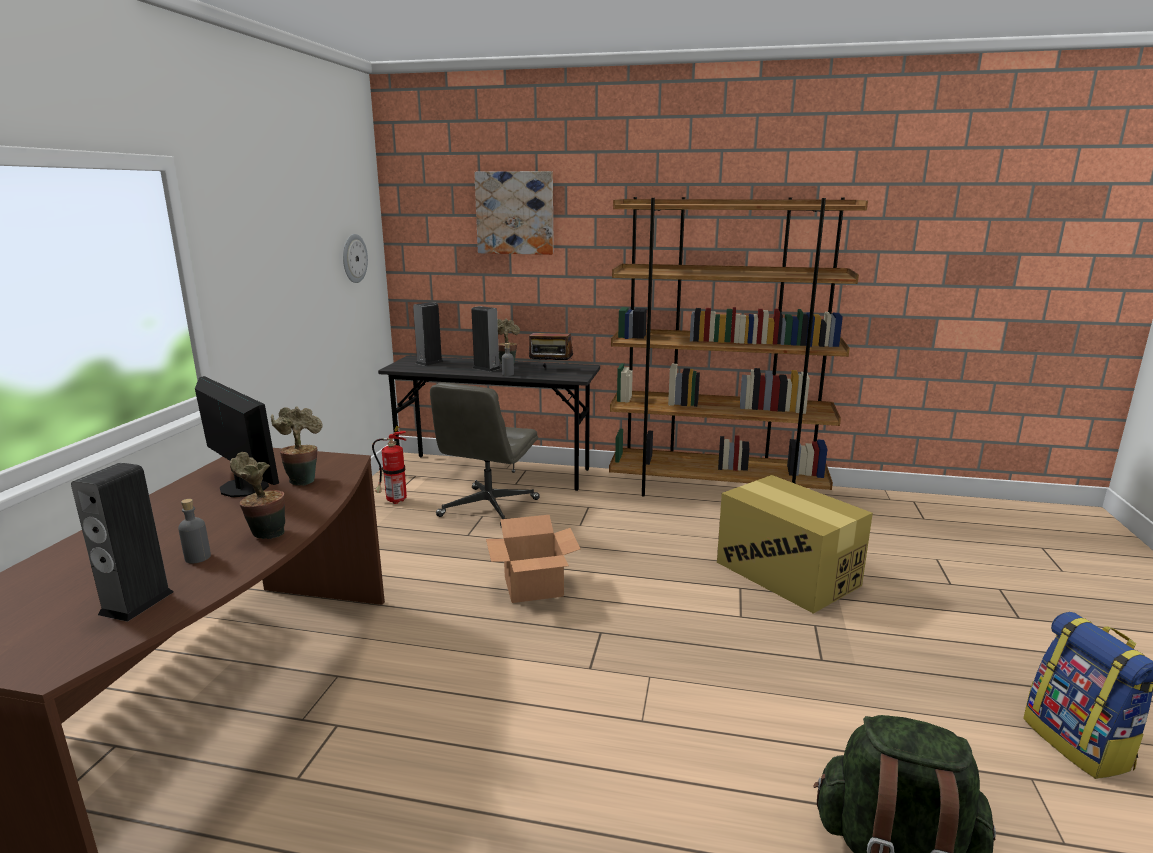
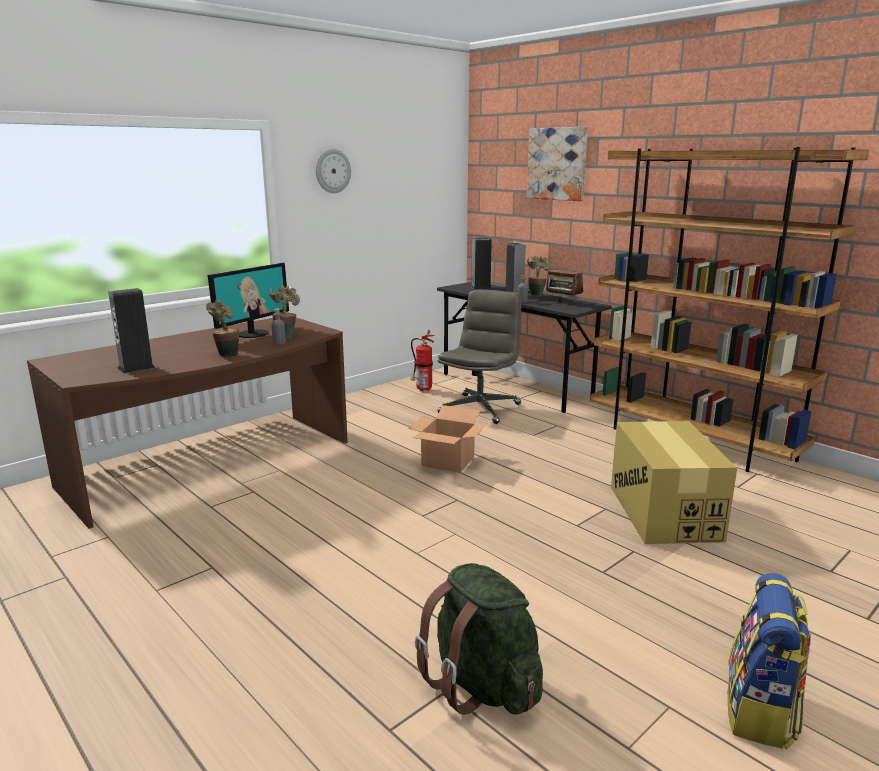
camera: 35 degrees right, 0 degrees up
(197, 557) = (185, 357): grey bottle -> grey bottle (279, 342)
(243, 487) = (253, 334): monitor -> monitor turned 45 degrees clockwise
(354, 258) = (430, 198): wall clock -> wall clock (332, 171)
(488, 508) = (480, 408): grey office chair -> grey office chair turned 150 degrees clockwise

